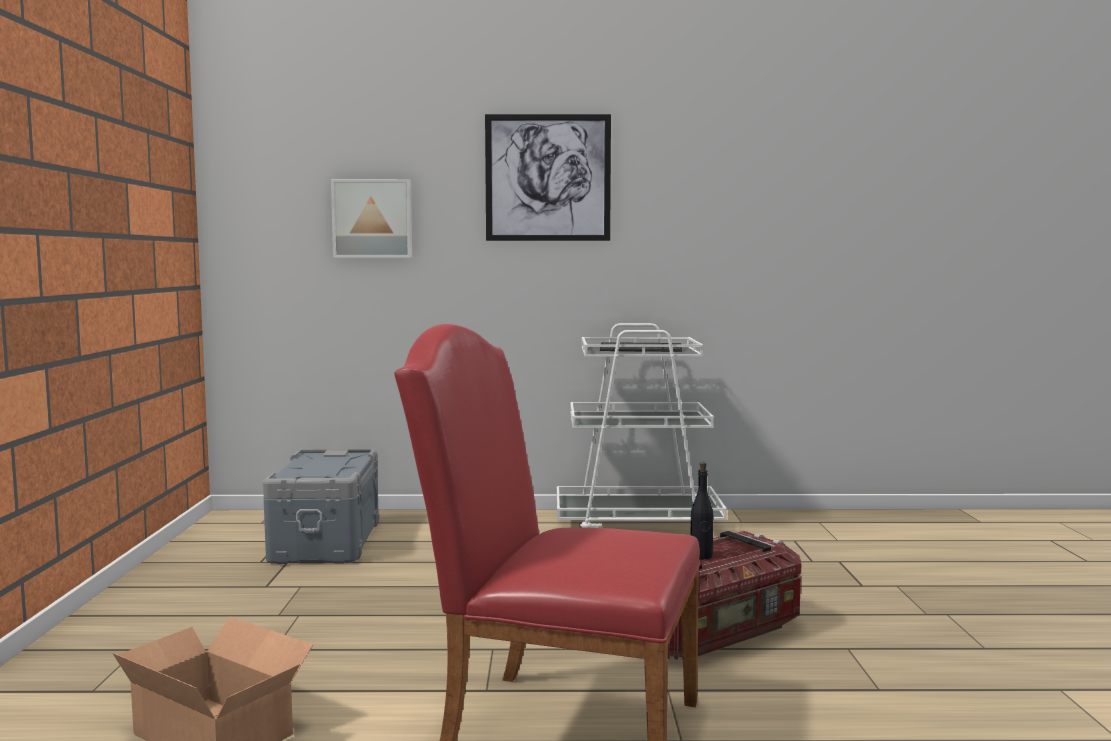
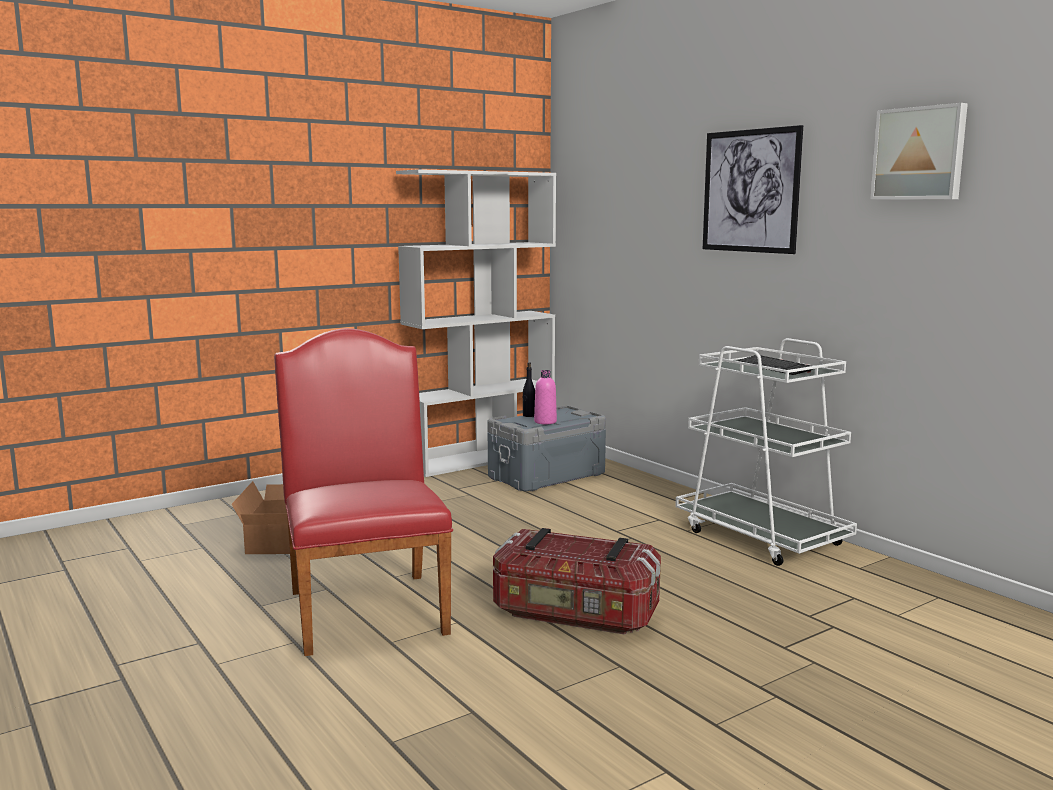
camera: 55 degrees right, 5 degrees up
(196, 550) = (481, 458): none -> white bookcase
(333, 468) = (545, 422): none -> pink bottle
(372, 219) = (635, 227): picture -> picture (919, 153)
(701, 556) = (569, 546): black bottle -> black bottle (528, 415)

